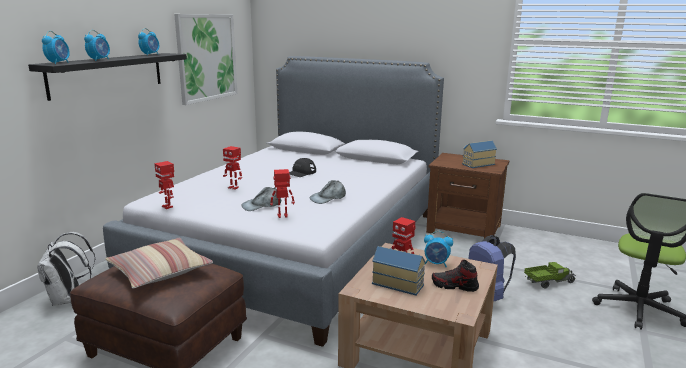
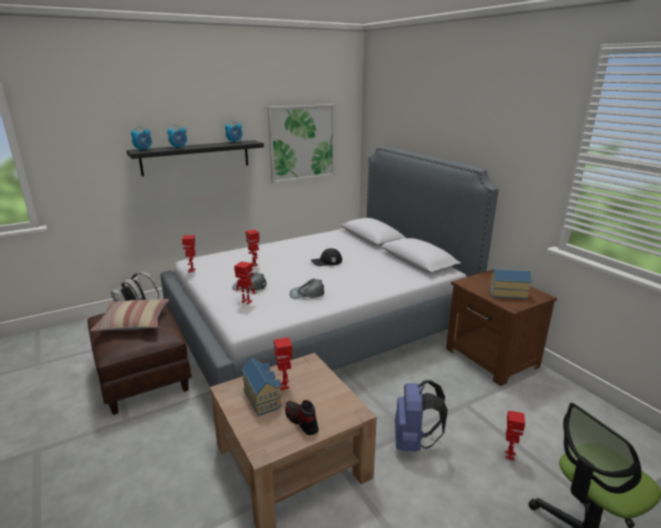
camera: 35 degrees right, 5 degrees up
(436, 264) = (322, 392): alarm clock -> none
(548, 282) = (509, 455): toy truck -> toy robot

